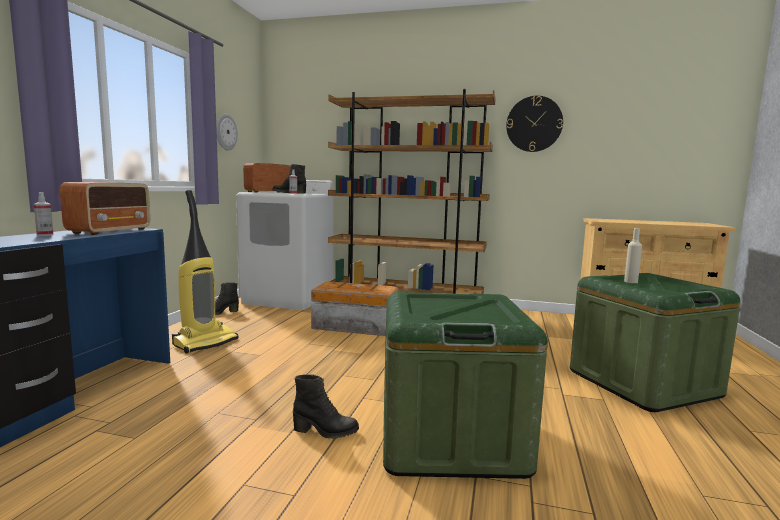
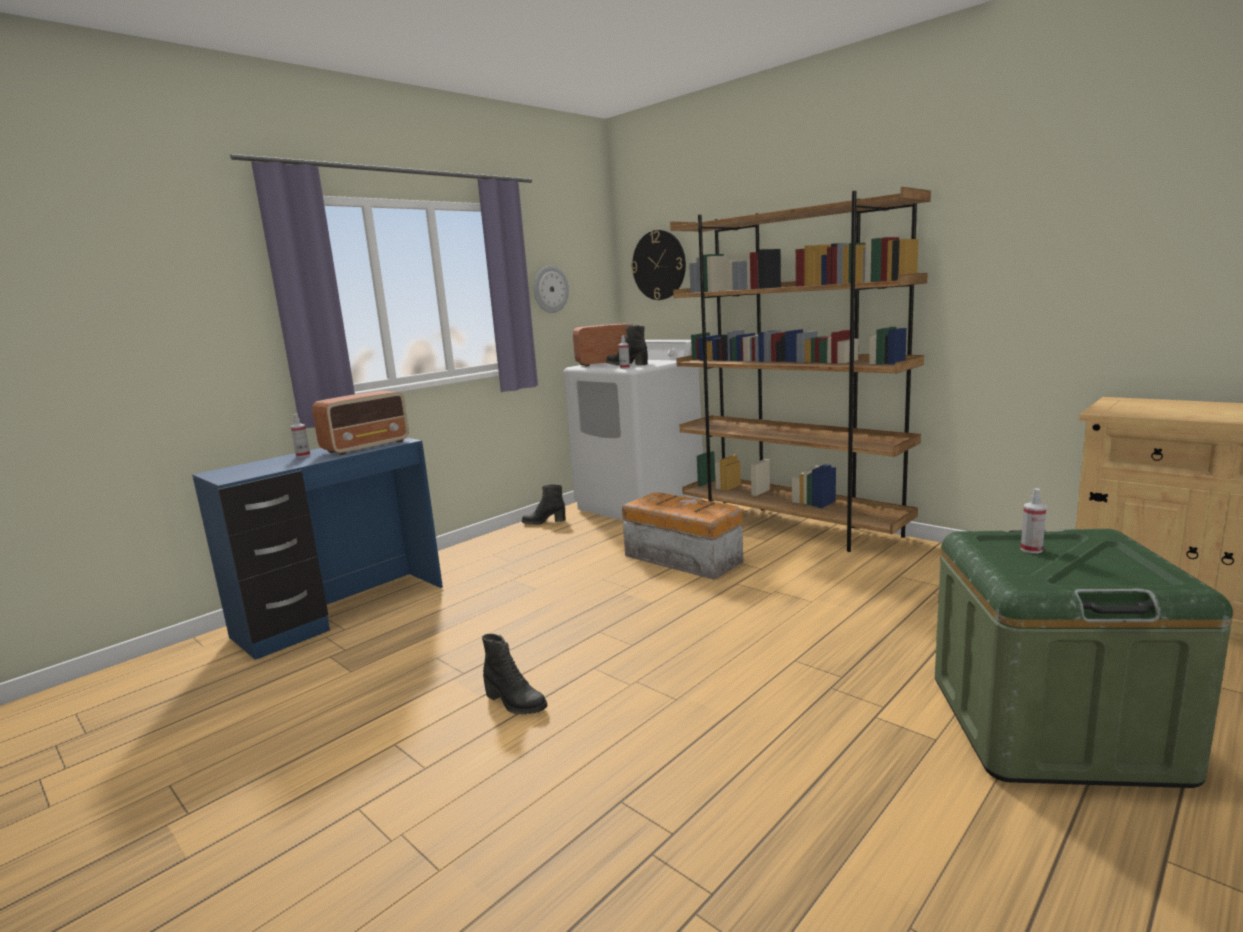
camera: 30 degrees right, 5 degrees up
(205, 342) = (495, 564): vacuum cleaner -> none
(450, 437) = (643, 744): green storage box -> none
(534, 124) = (1004, 227): wall clock -> wall clock (659, 265)
(630, 282) = (1031, 549): beige bottle -> spray bottle

